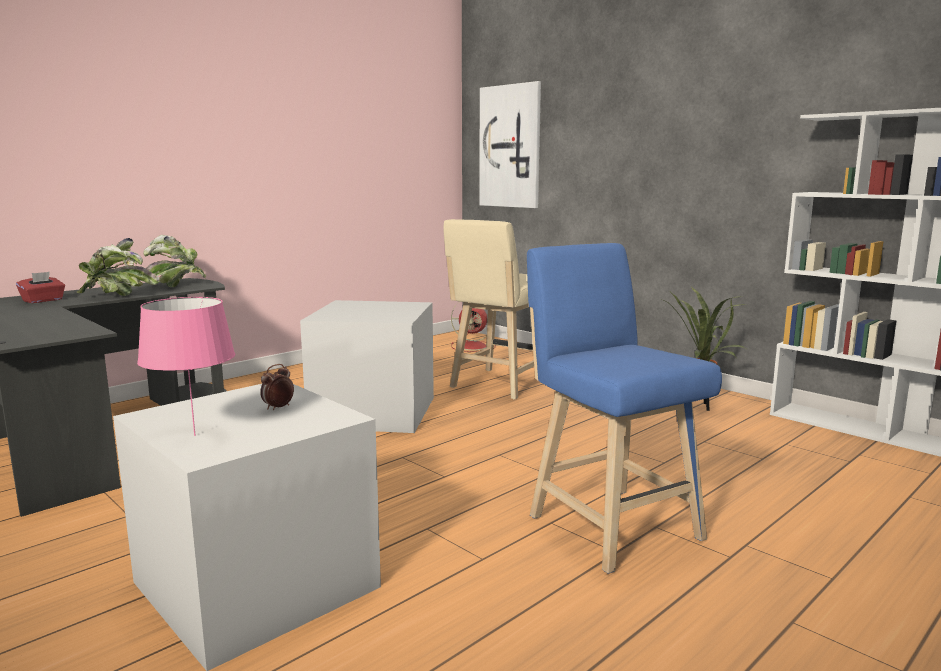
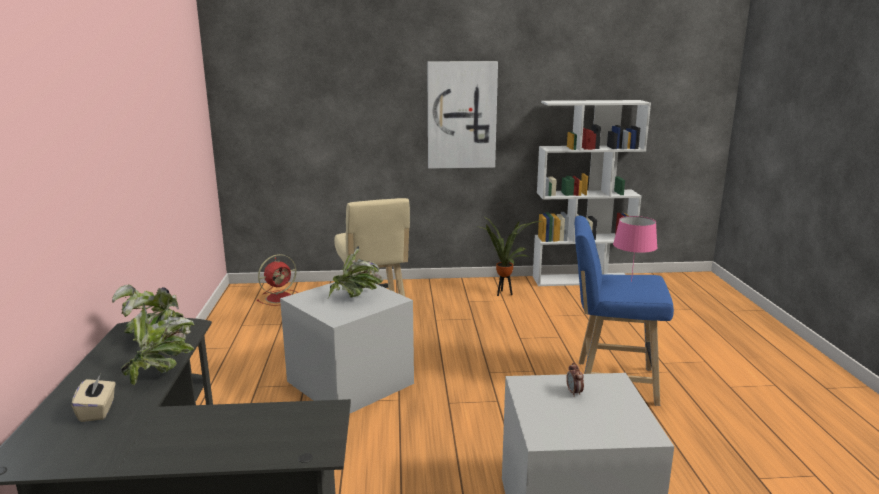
camera: 50 degrees left, 5 degrees up
(43, 300) = (98, 411): red tissue box -> beige tissue box
(194, 435) = (605, 430): pink table lamp -> pink table lamp (630, 281)
(379, 311) = (355, 297): none -> potted plant
(510, 146) = (276, 114): picture -> picture (461, 115)

